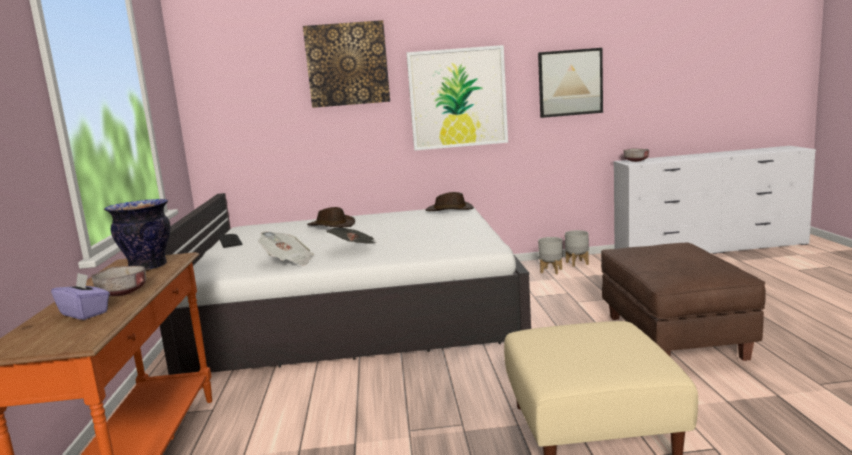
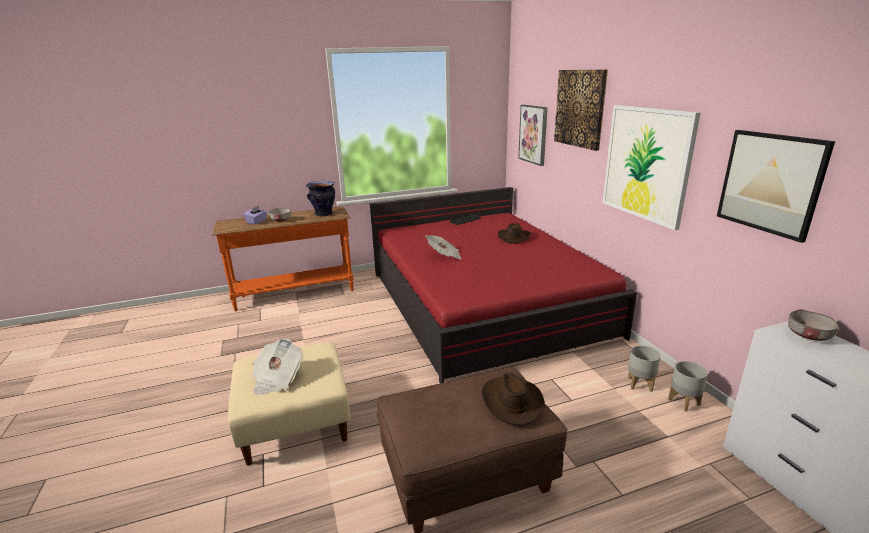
camera: 75 degrees right, 10 degrees up
(257, 110) = (533, 134): none -> picture
(288, 262) = (416, 244): newspaper -> newspaper (277, 379)
(356, 312) = (483, 302): white bed -> red bed
(450, 210) = (588, 269): brown hat -> brown hat (511, 401)

